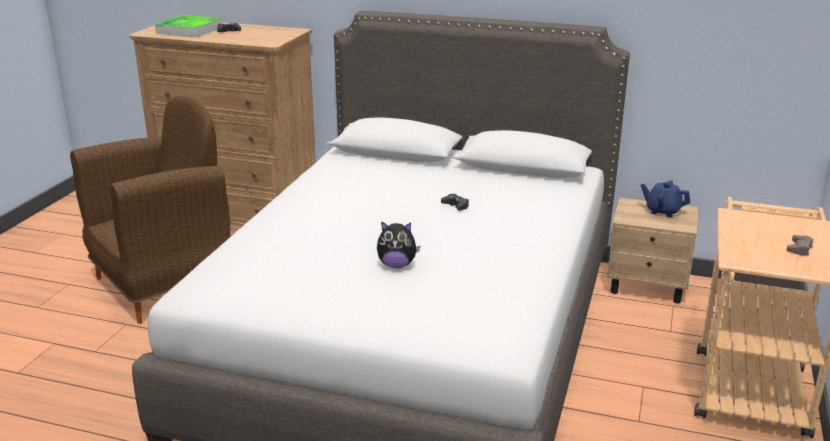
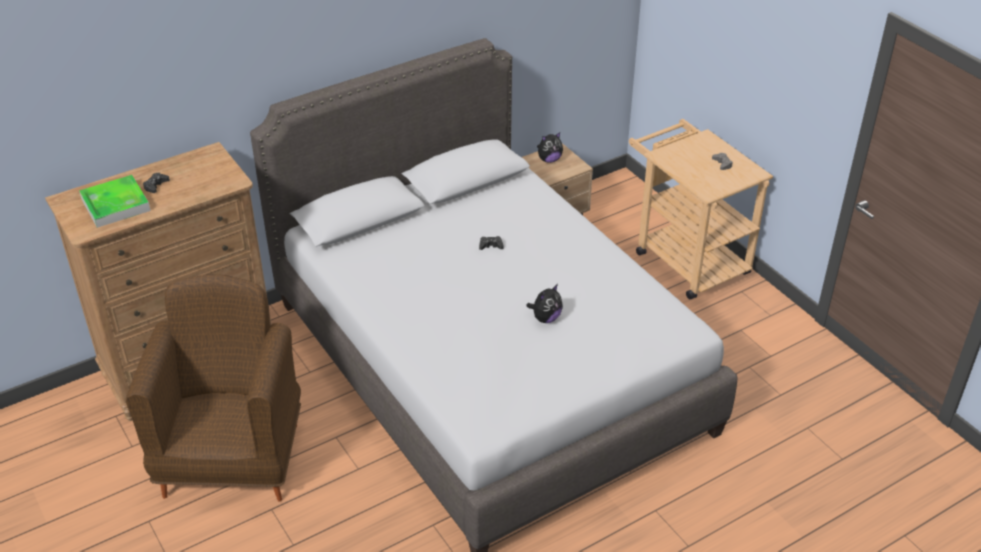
camera: 50 degrees left, 15 degrees up
(662, 211) = (549, 160): blue teapot -> plush toy

